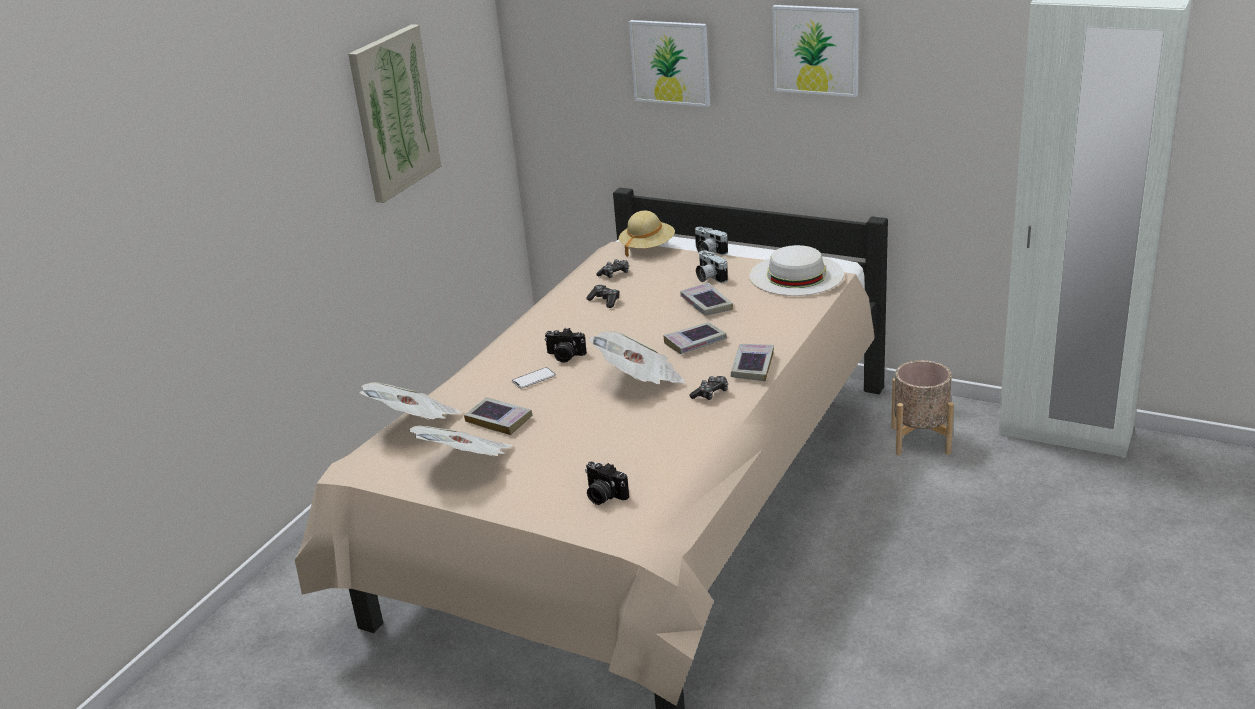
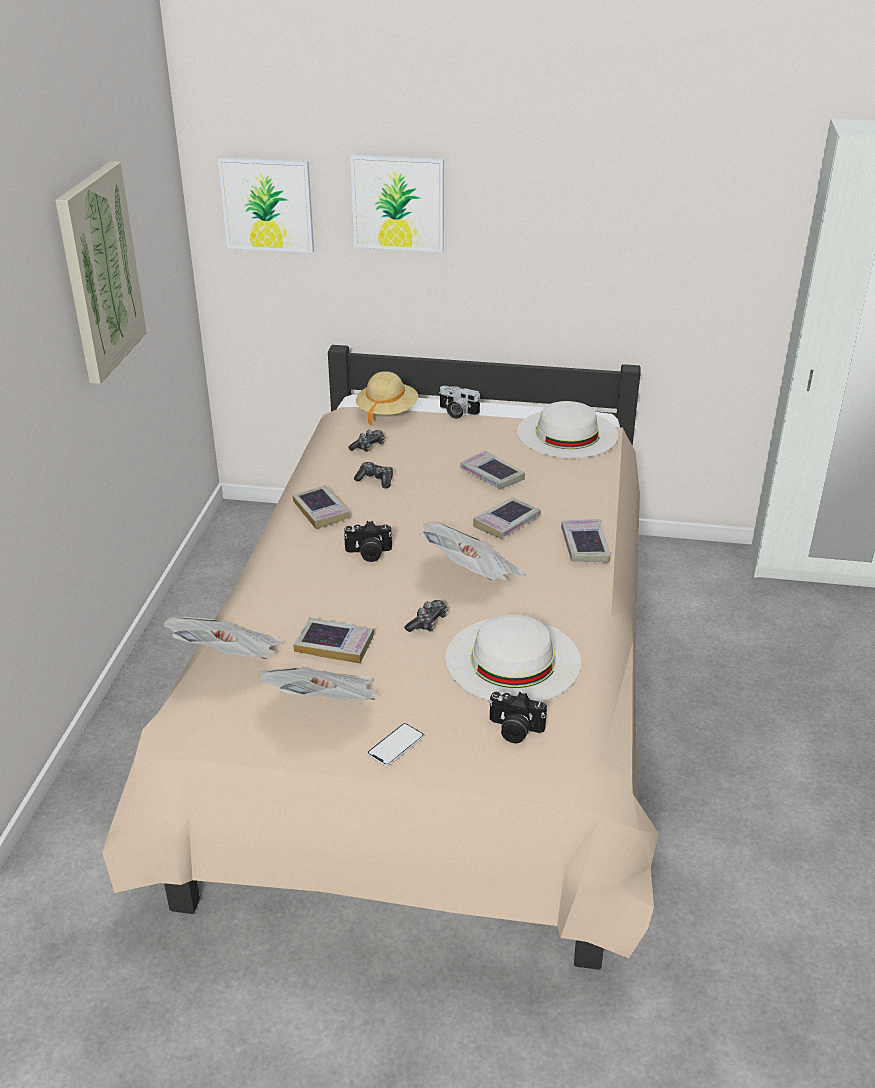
camera: 20 degrees left, 5 degrees up
(534, 379) = (347, 586): phone -> phone (396, 745)
(546, 321) = (321, 511): none -> book
(634, 445) = (513, 659): none -> white hat
(709, 277) = (476, 443): camera -> none
(711, 394) = (560, 584): game controller -> game controller (427, 622)
(816, 50) = (571, 187): picture -> picture (267, 204)
(920, 440) = (684, 591): beige planter -> none

